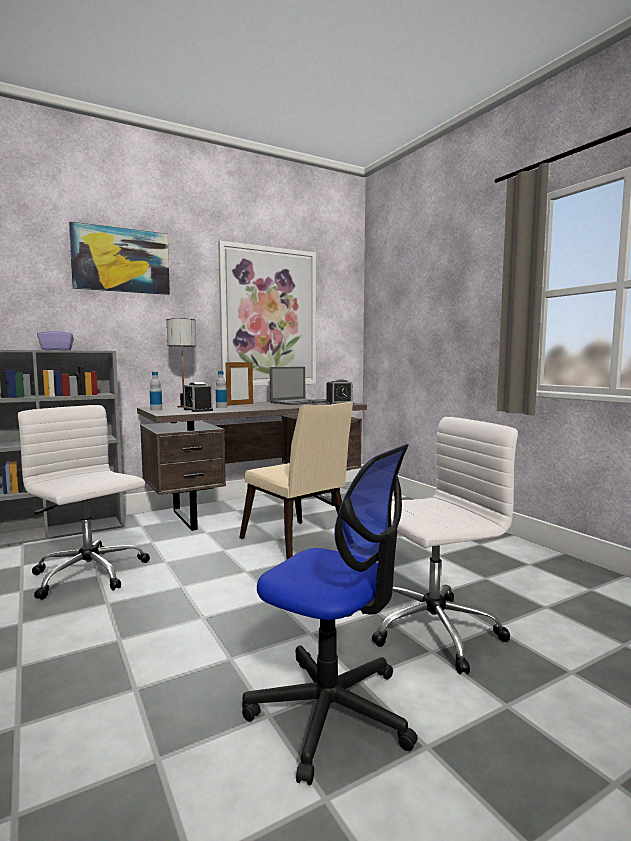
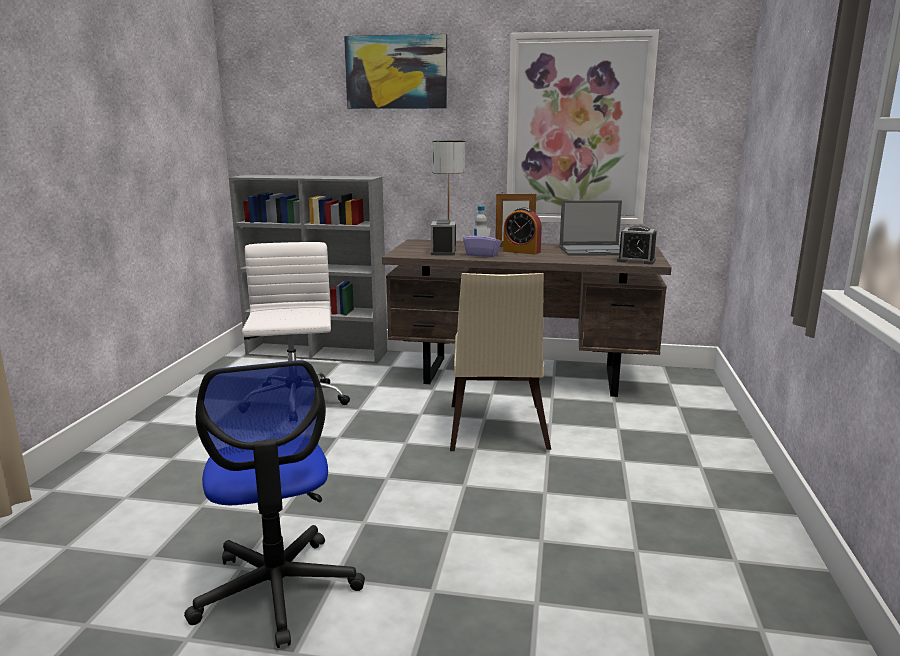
camera: 40 degrees right, 10 degrees up
(56, 350) = (327, 176): purple tissue box -> purple tissue box (482, 255)
(156, 409) = (410, 246): bottle -> none
(254, 406) = (521, 251): none -> alarm clock
(430, 630) = (467, 571): white office chair -> none

